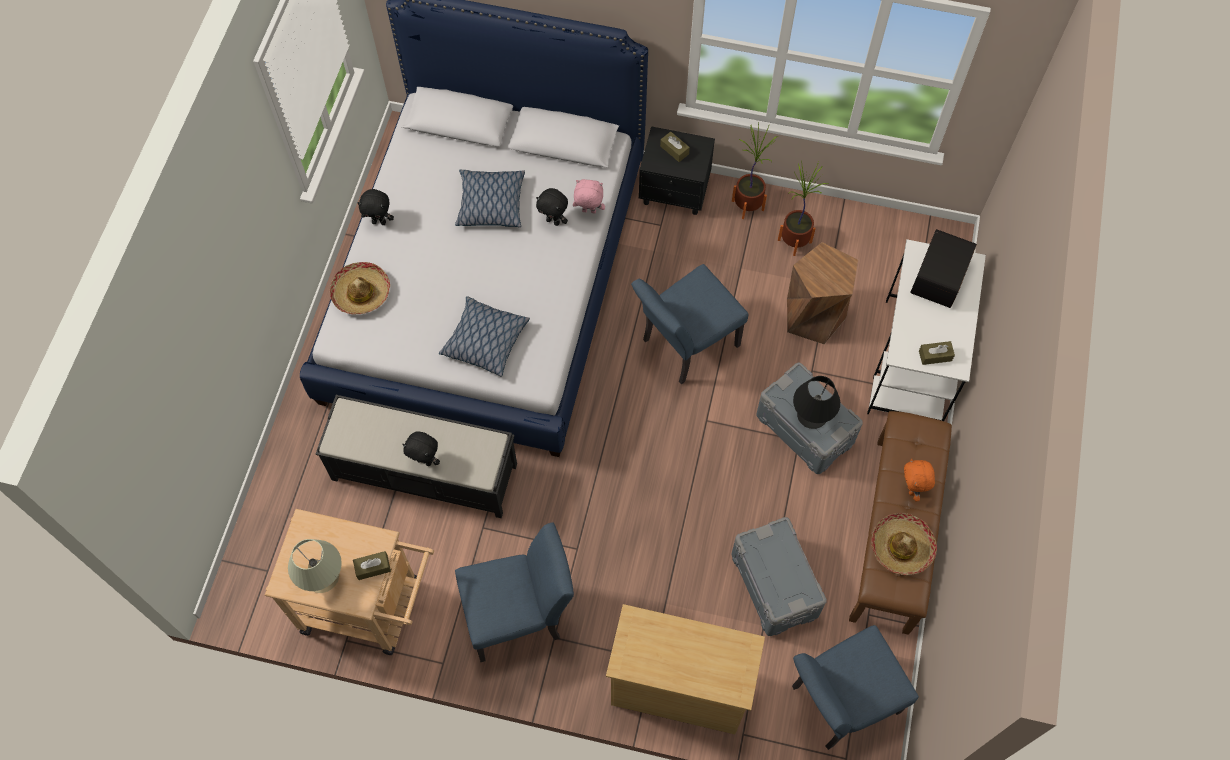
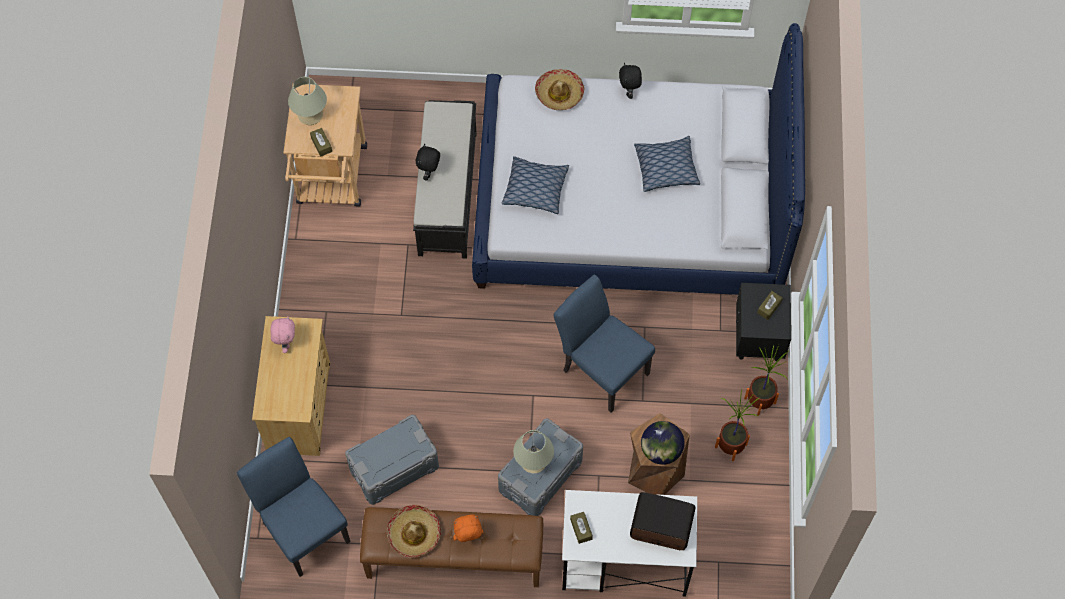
camera: 80 degrees right, 0 degrees up
(520, 615) = (340, 284): blue chair -> none
(553, 221) = (660, 218): black plush toy -> none
(588, 212) = (676, 243): pink plush toy -> pink plush toy (286, 343)
(812, 415) = (534, 461): black table lamp -> beige table lamp
(838, 272) = (661, 450): none -> globe

